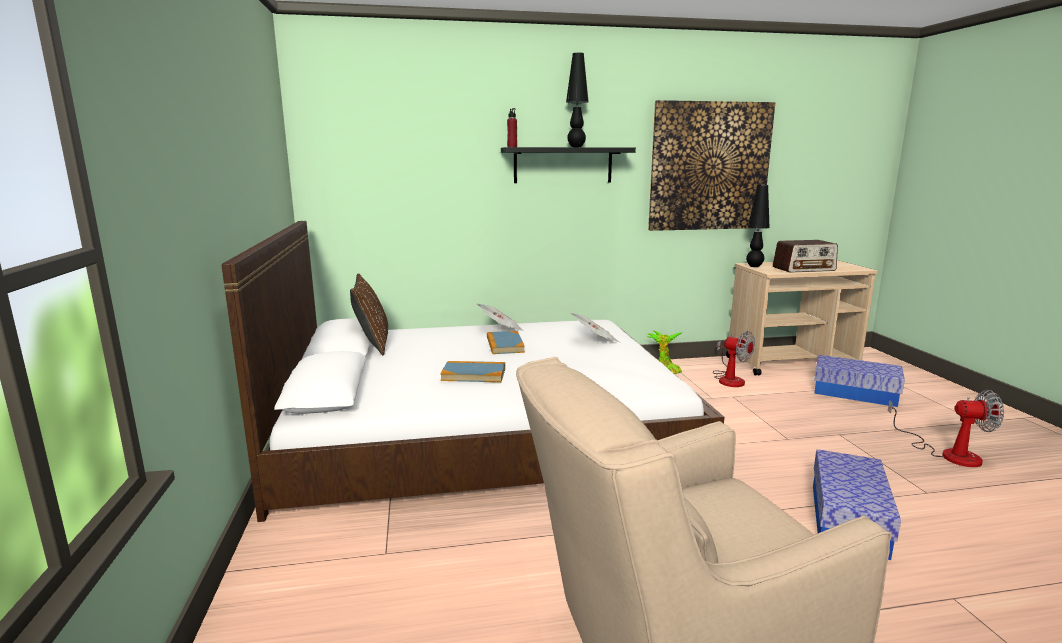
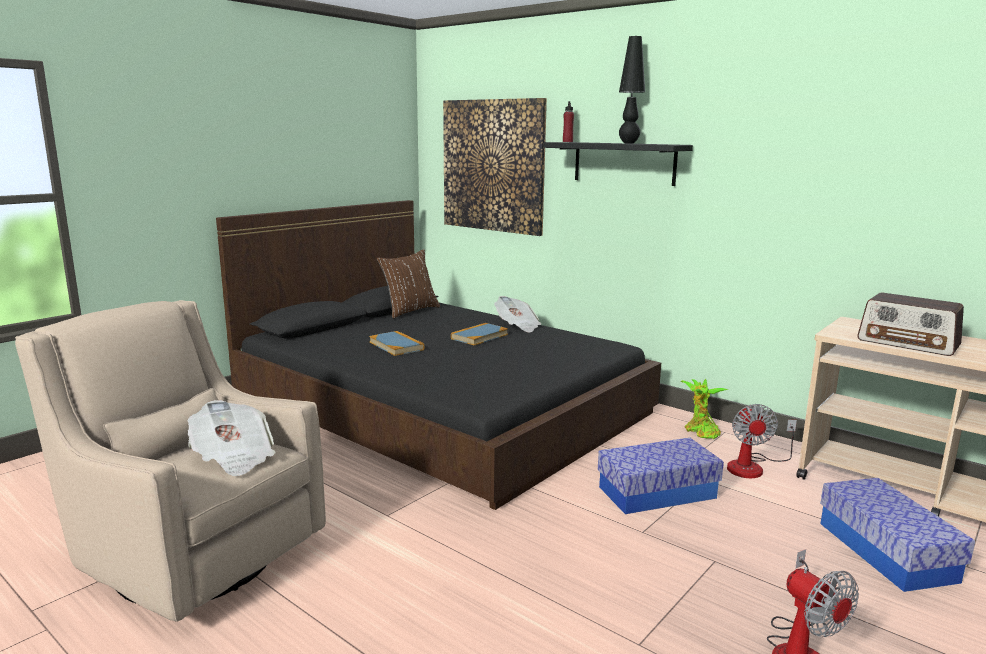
camera: 50 degrees right, 0 degrees up
(483, 425) = (440, 404): white bed -> black bed
(595, 340) = (554, 356): newspaper -> newspaper (233, 458)
(709, 167) = (810, 174): picture -> picture (493, 166)
(754, 266) = (846, 324): black table lamp -> none
(848, 519) = (496, 598): storage box -> storage box (657, 492)

